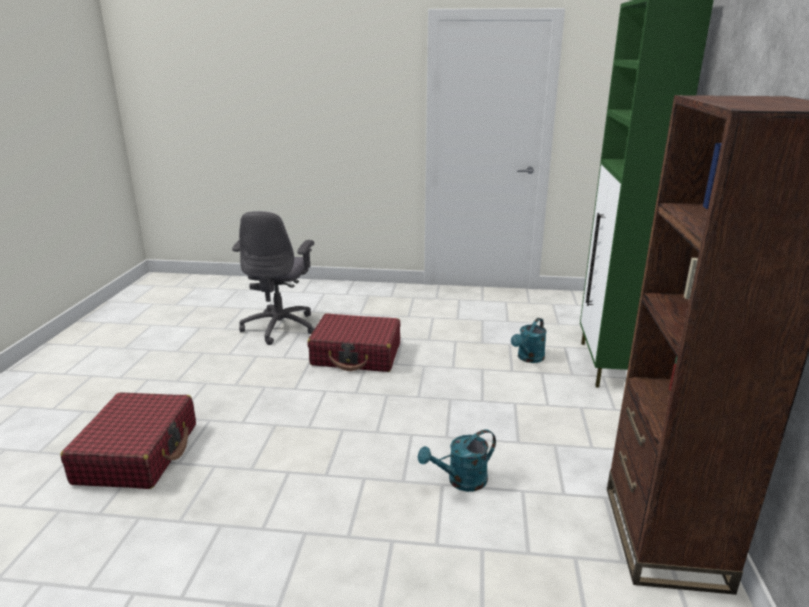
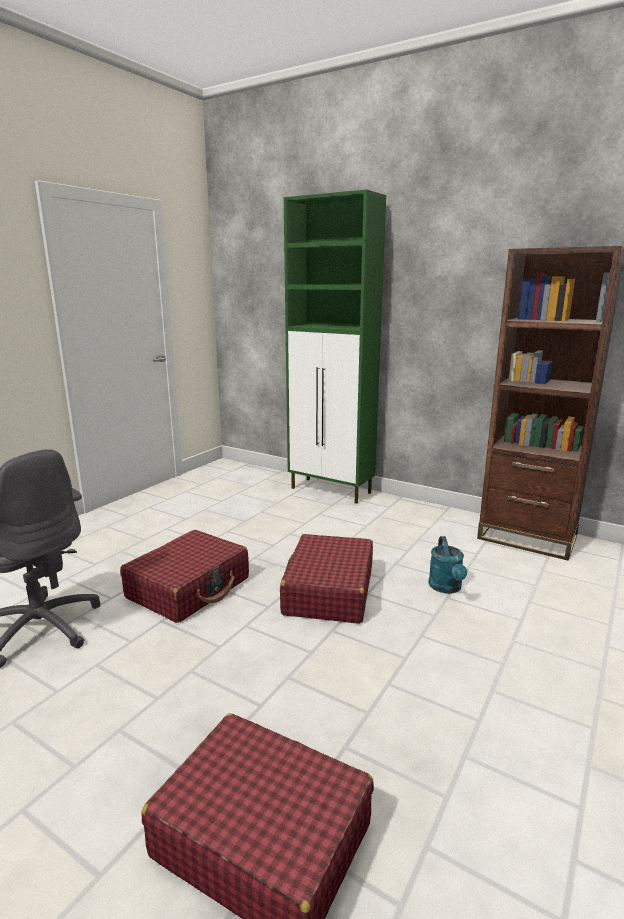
camera: 65 degrees left, 5 degrees down
(398, 414) = (328, 591): none -> red suitcase
(528, 358) = (293, 512): turquoise watering can -> none

